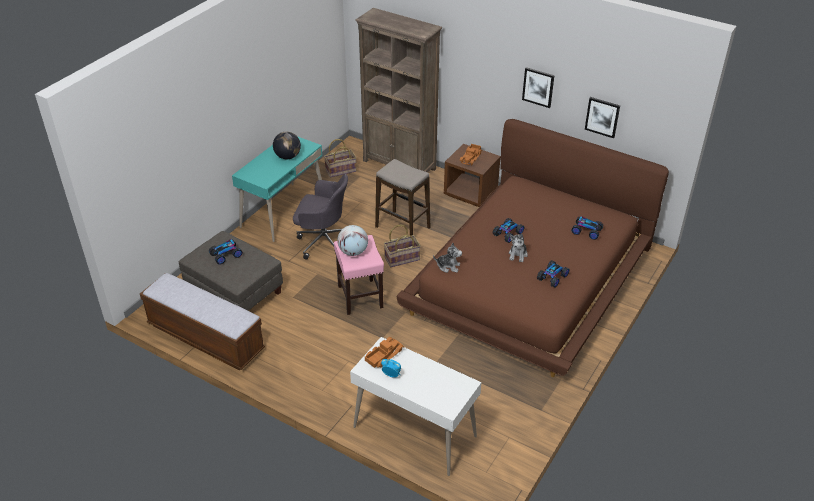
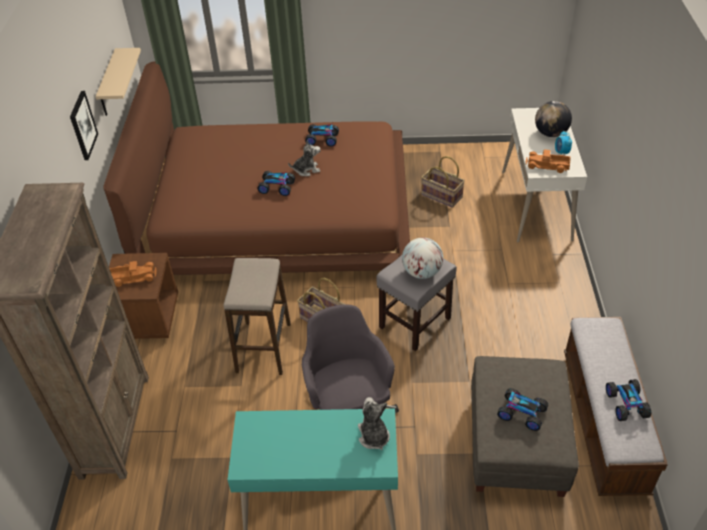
camera: 120 degrees left, 5 degrees up
(287, 156) = (297, 434): globe -> globe (550, 133)
(341, 170) = (167, 494): basket -> basket (441, 196)
(359, 296) = (414, 323): pink stool -> grey stool
(448, 266) = (365, 208): plush toy -> plush toy (373, 436)
(586, 231) = (232, 141): toy car -> toy car (627, 404)
(602, 117) = (109, 84): picture -> beige shelf

